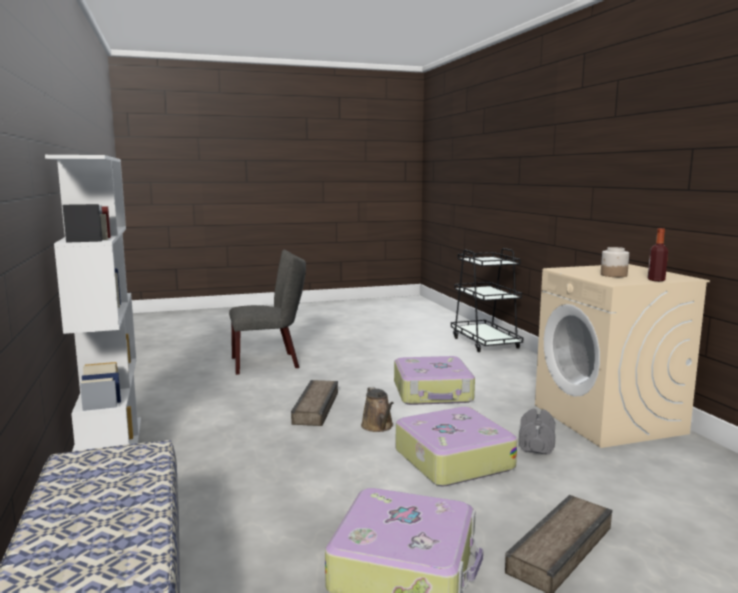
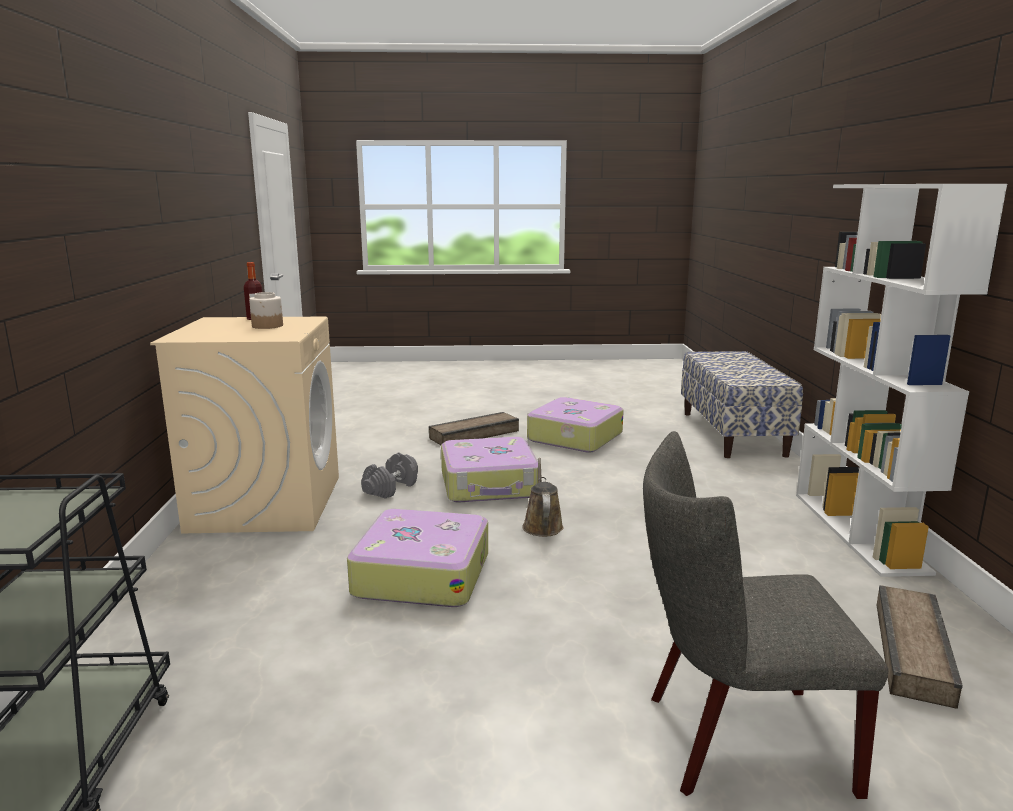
camera: 165 degrees left, 5 degrees up
(317, 407) = (616, 566): crate -> crate (910, 650)

